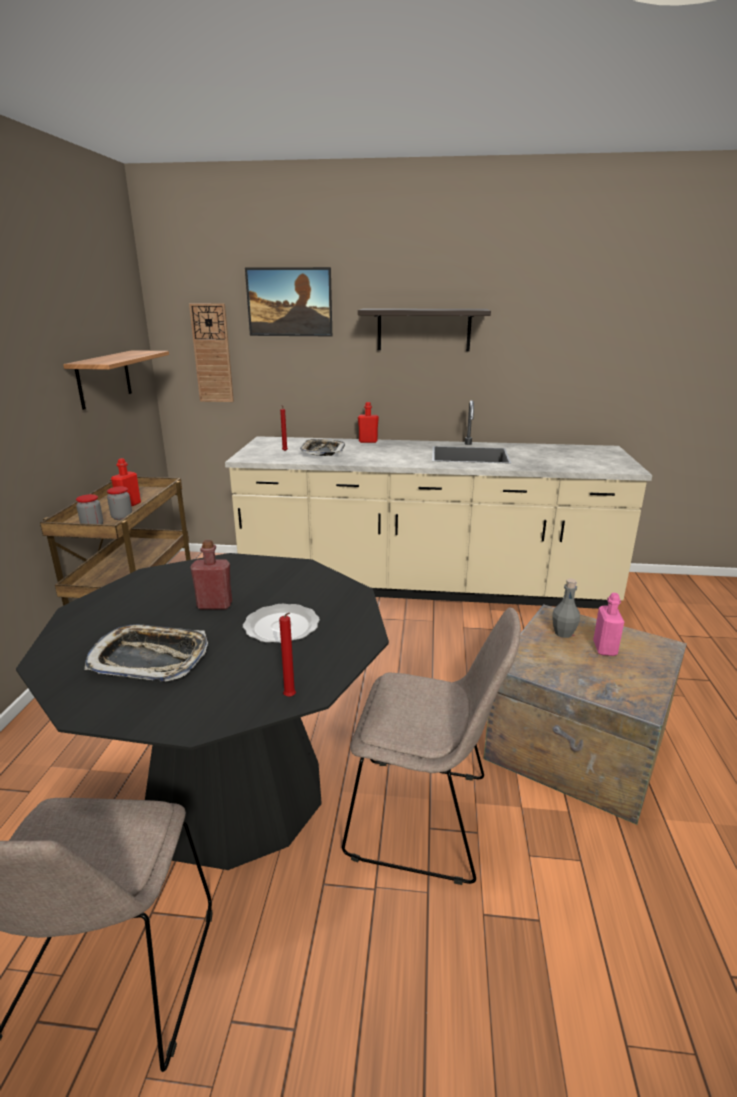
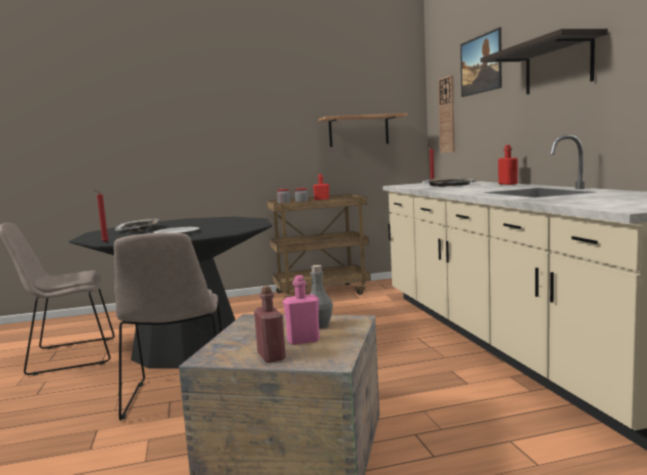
camera: 70 degrees right, 15 degrees down
(214, 605) = (196, 226): red bottle -> red bottle (271, 356)

